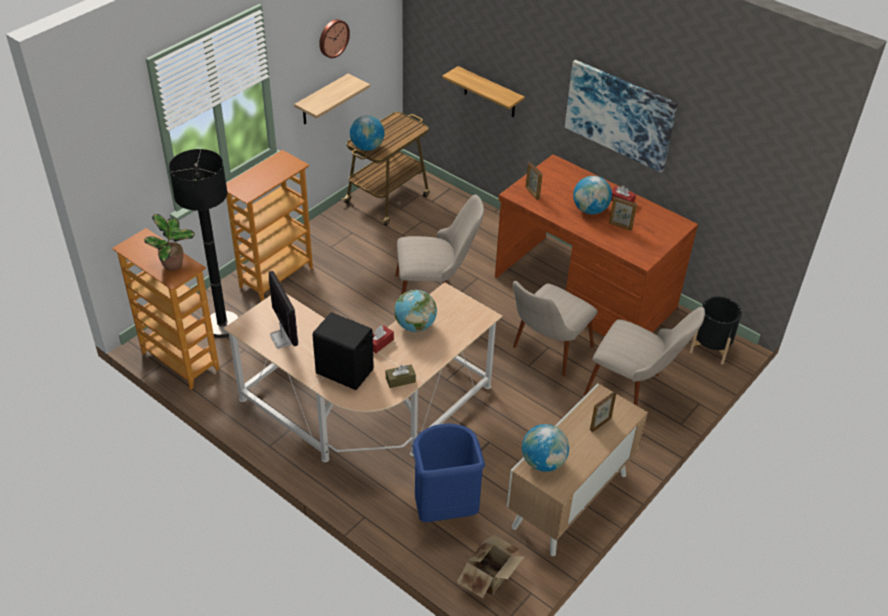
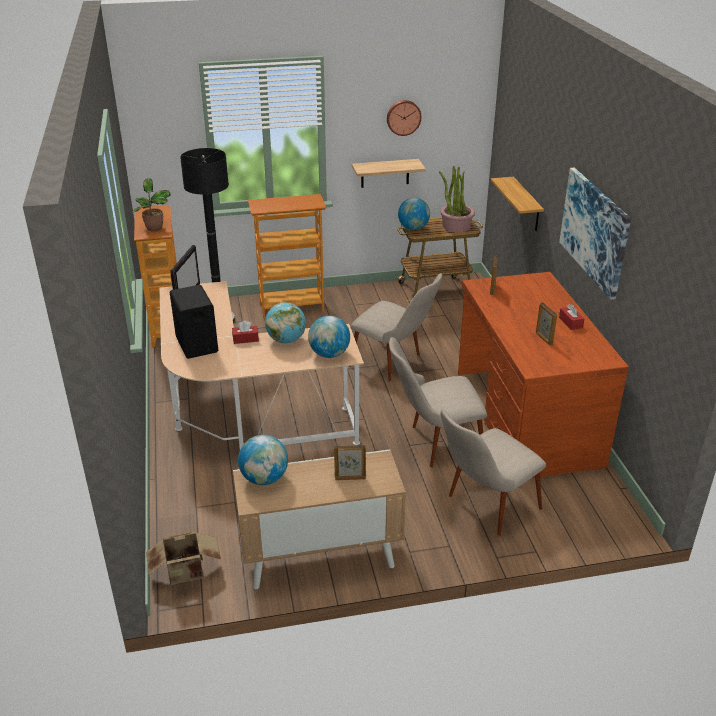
camera: 40 degrees right, 10 degrees down
(400, 128) = (456, 226): none -> potted plant
(400, 380) = (226, 367): brown tissue box -> none
(444, 509) = (216, 506): blue trash can -> none
(590, 210) = (530, 318): globe -> globe (329, 354)
(634, 390) = (483, 508): beige chair -> beige chair turned 75 degrees clockwise
(711, 347) = (605, 514): black planter -> none

